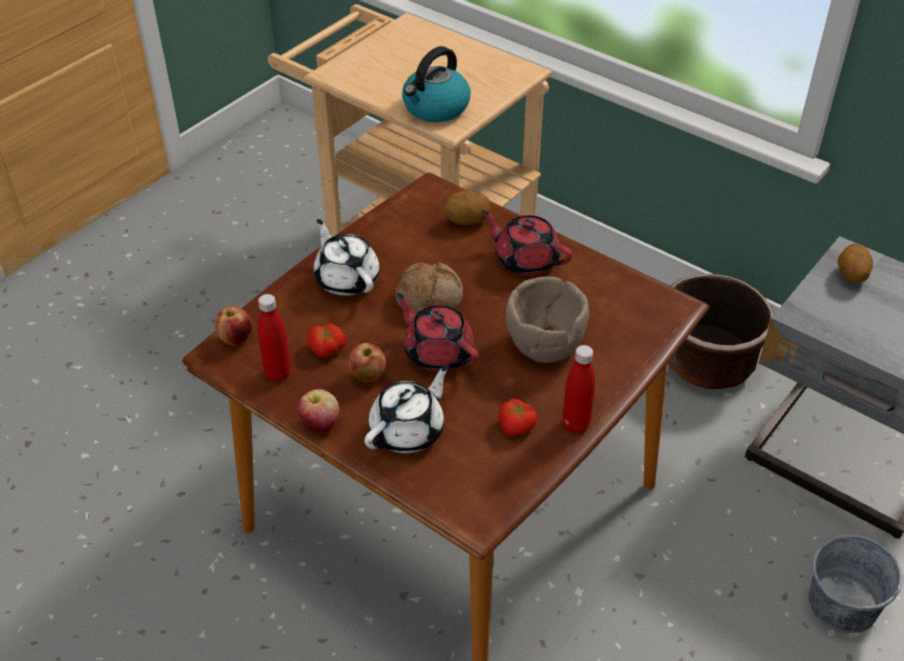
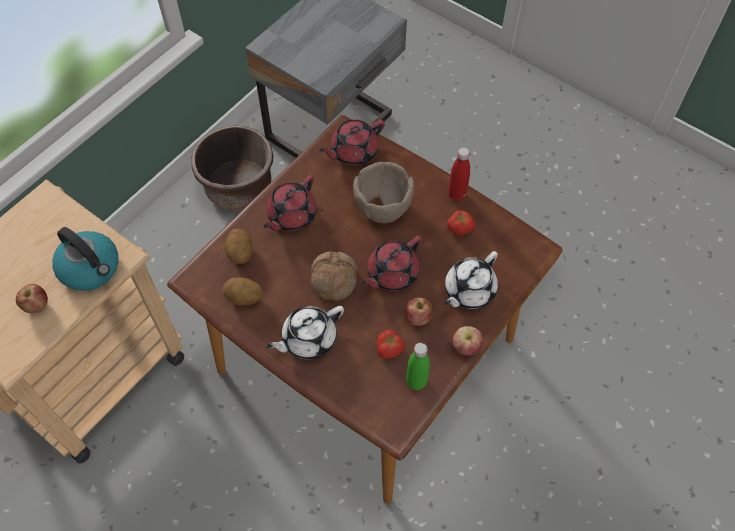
camera: 90 degrees left, 15 degrees up
(236, 339) = (378, 418): apple -> apple (37, 305)
(278, 373) = (416, 381): red bottle -> green bottle
(408, 431) = (468, 291): white teapot -> white teapot turned 90 degrees counterclockwise
(639, 315) = (353, 152): none -> red teapot
(843, 605) = (436, 149): grey bucket -> none
(850, 276) = (287, 49): potato -> potato (244, 298)

